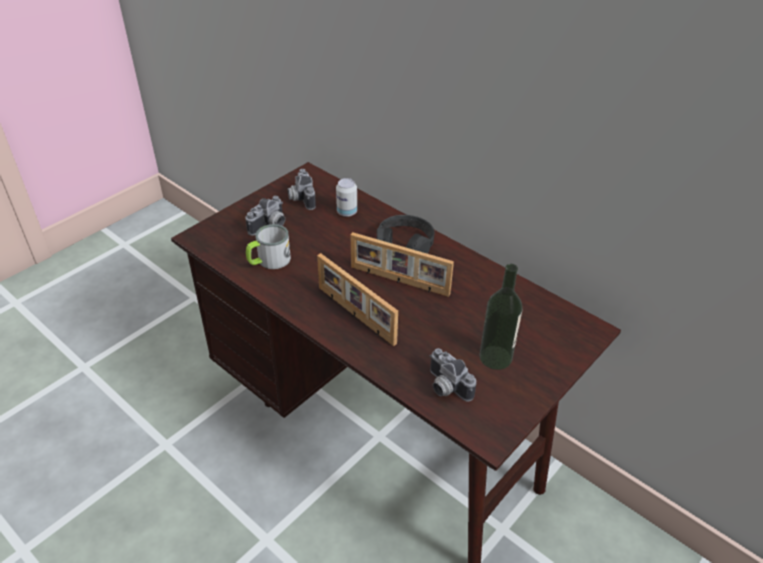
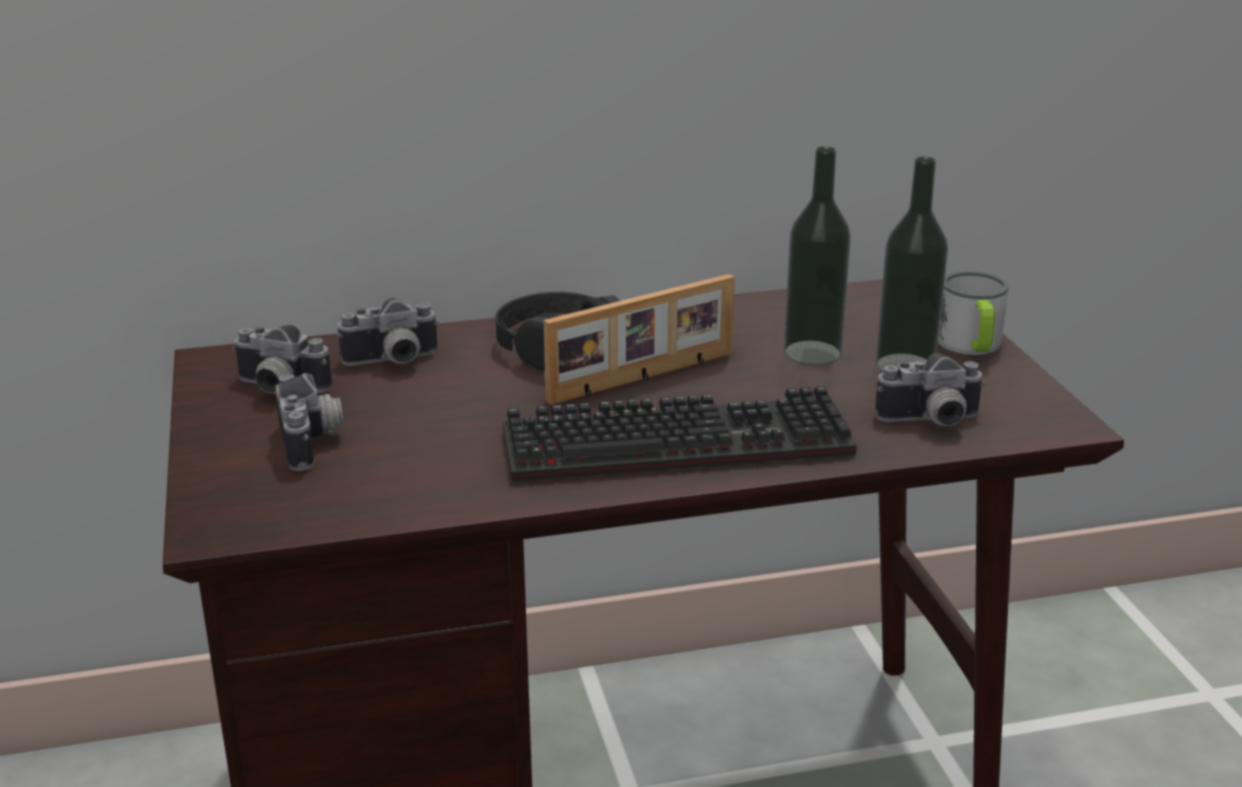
camera: 55 degrees left, 15 degrees down
(269, 261) = (417, 474): mug -> mug (971, 346)
(347, 212) = (392, 362): can -> camera
(355, 315) = (681, 440): picture frame -> keyboard
(477, 321) = (812, 353): none -> bottle

